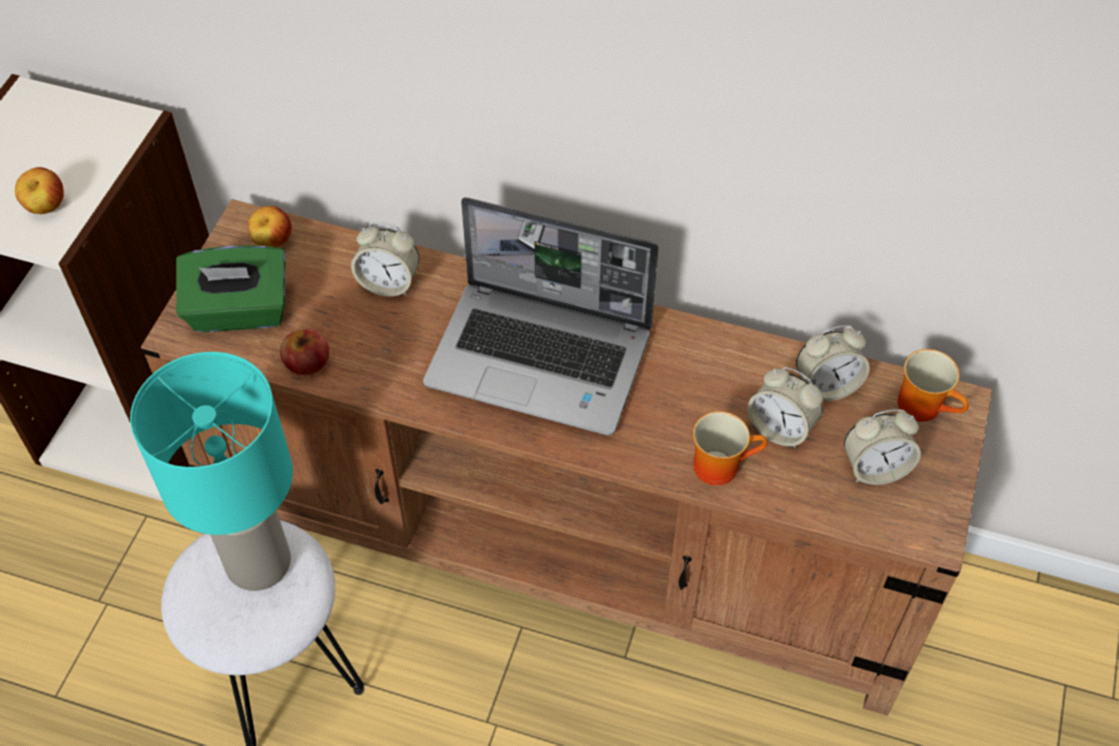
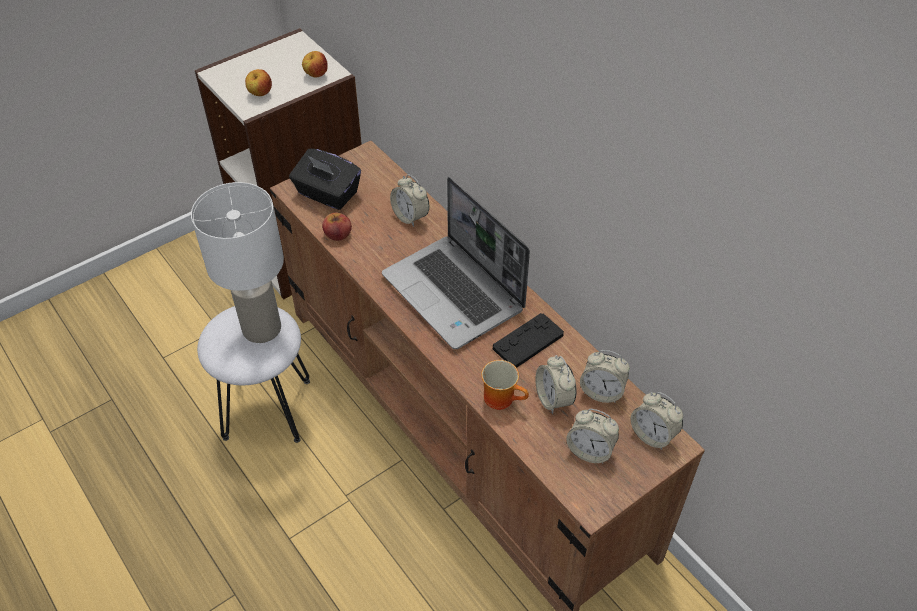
camera: 35 degrees right, 5 degrees down
(239, 312) = (327, 194): green tissue box -> black tissue box
(258, 561) = (262, 328): turquoise table lamp -> white table lamp
(273, 242) = (372, 169): apple -> apple (316, 75)
(688, 371) = (528, 341): none -> black game controller
(925, 405) = (653, 435): mug -> alarm clock

